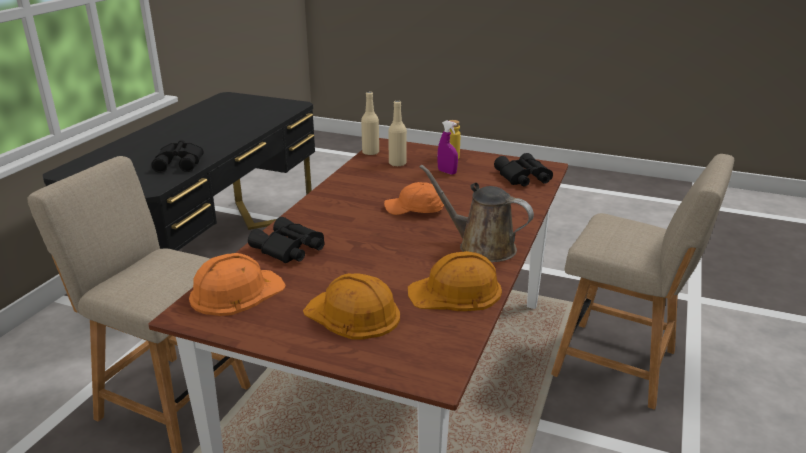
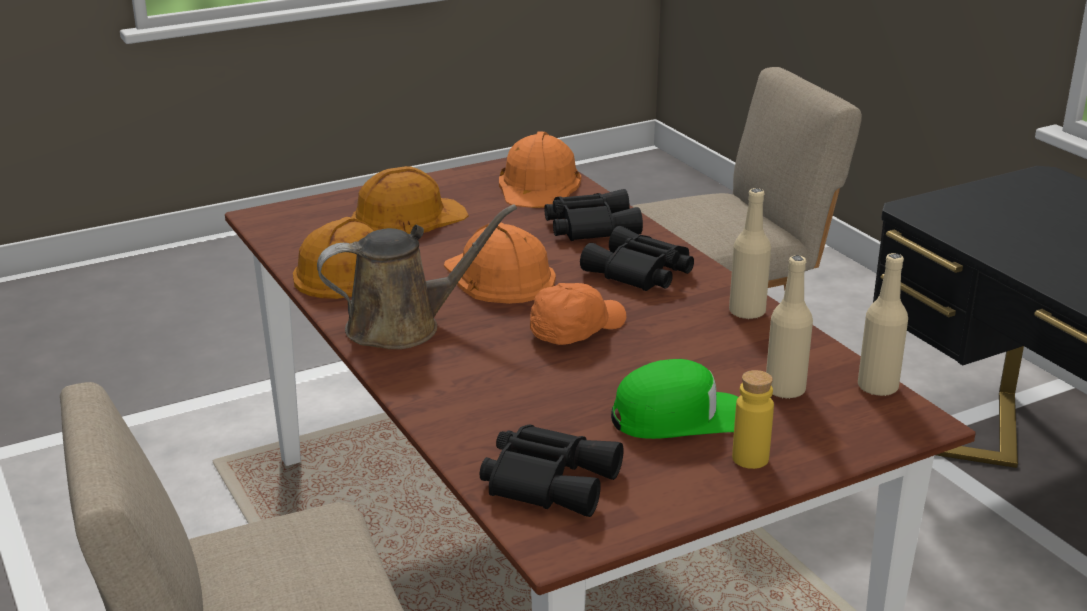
camera: 130 degrees right, 0 degrees up
(180, 163) = (1014, 244): black binoculars -> black binoculars (639, 273)
(341, 185) = (747, 312): none -> beige bottle
(391, 247) = (499, 276): none -> orange hard hat
(447, 172) = (680, 417): purple spray bottle -> green cap

